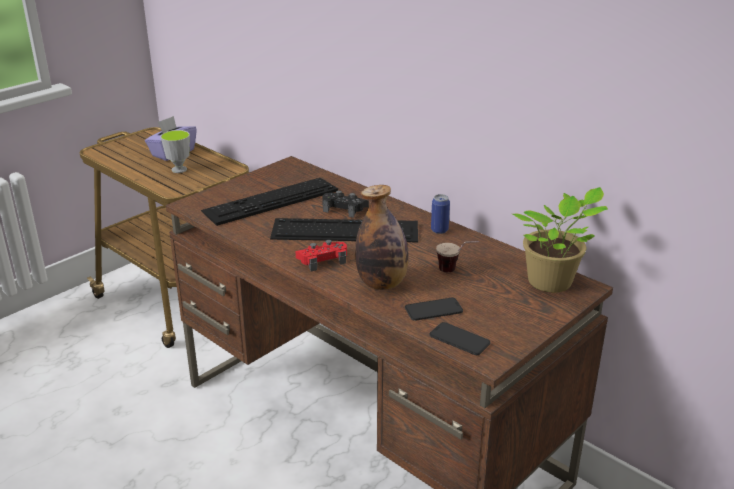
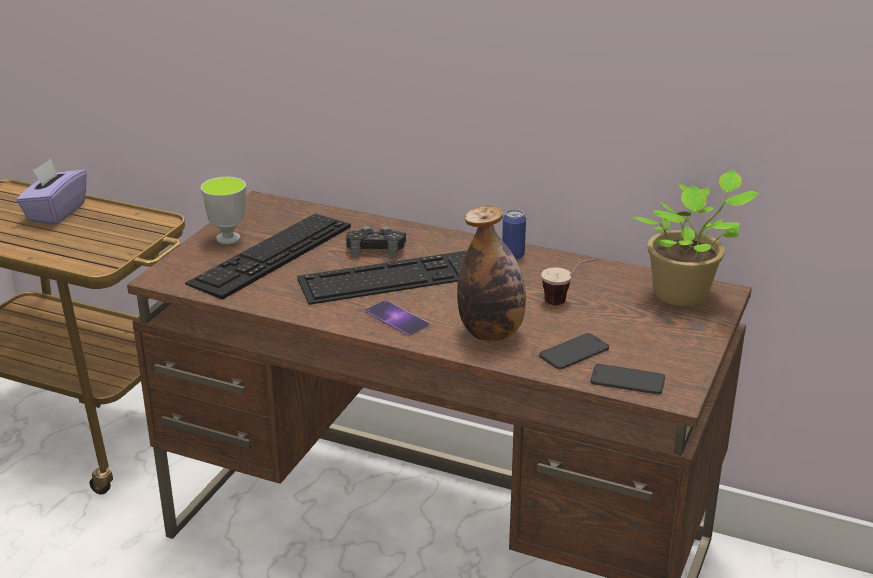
camera: 20 degrees left, 0 degrees up
(179, 170) = (84, 234): cup -> cup (228, 238)
(322, 260) = (396, 318): red game controller -> phone

